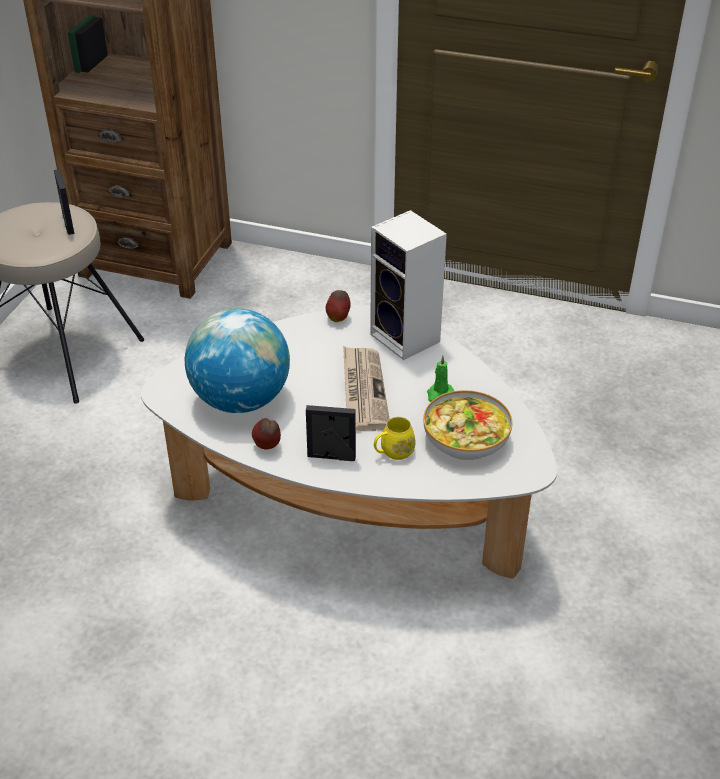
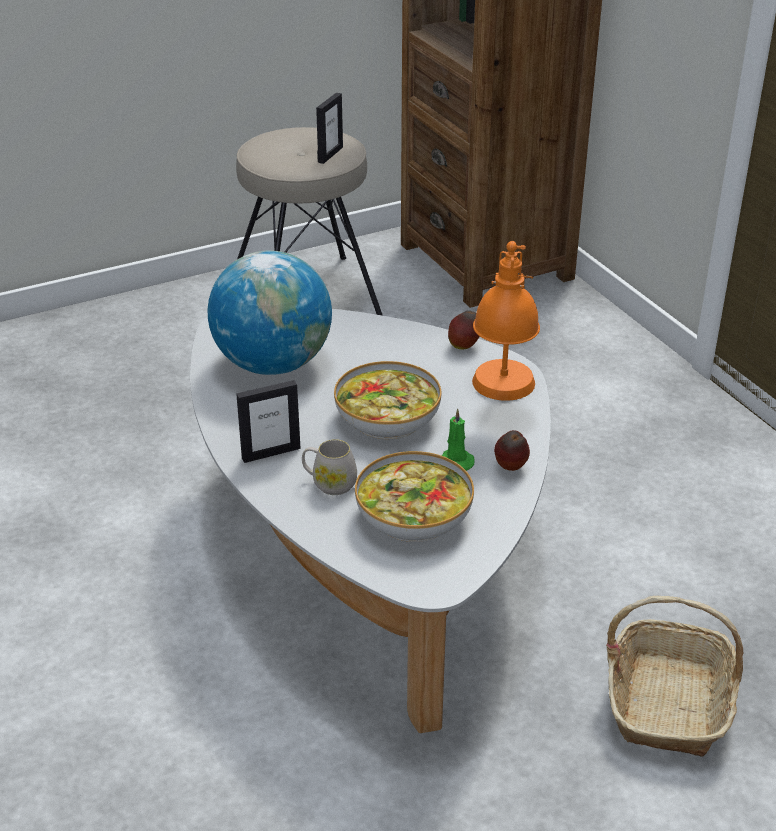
camera: 45 degrees right, 5 degrees down
(268, 447) = (234, 413): apple -> apple (510, 468)
(331, 457) = (271, 453): picture frame -> picture frame turned 105 degrees clockwise
(363, 390) = (387, 417): newspaper -> bowl
(393, 452) = (329, 483): yellow mug -> white mug
(407, 338) = (503, 398): speaker -> orange table lamp
(599, 470) = (668, 702): none -> basket

